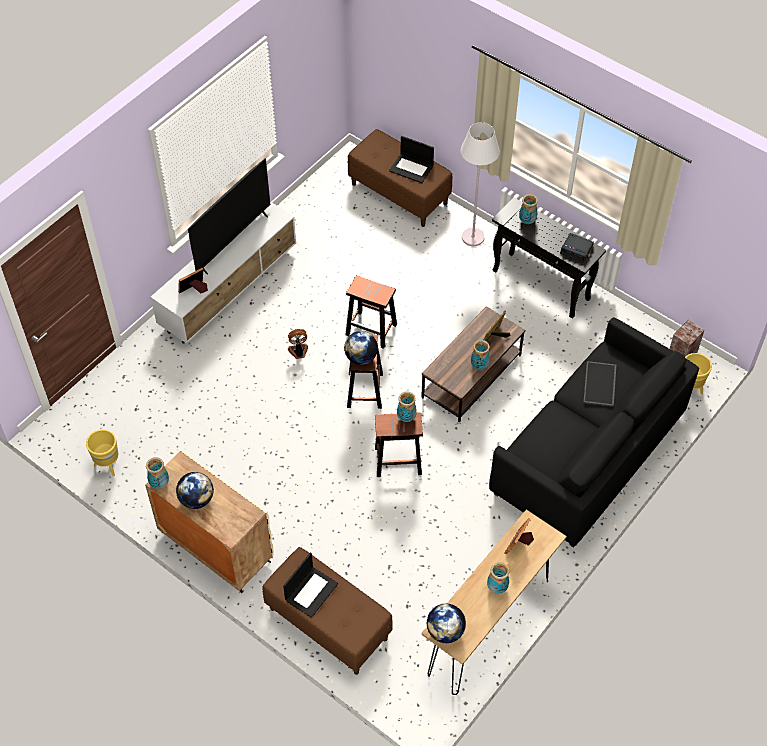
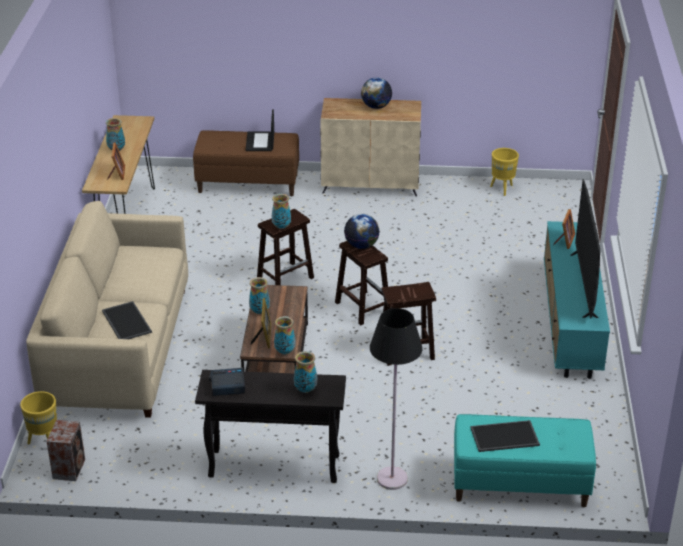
camera: 145 degrees right, 20 degrees down
(160, 483) = (411, 104): vase -> vase (284, 352)
(230, 289) = (570, 323): white tv stand -> turquoise tv stand
(298, 351) = (451, 308): fan -> none
(400, 194) = (519, 485): brown bench -> turquoise bench
(412, 168) = (504, 437): laptop -> tray
(445, 631) = (137, 121): globe -> none
(472, 237) = (392, 478): white floor lamp -> black floor lamp
(587, 455) = (118, 348): black sofa -> beige sofa

